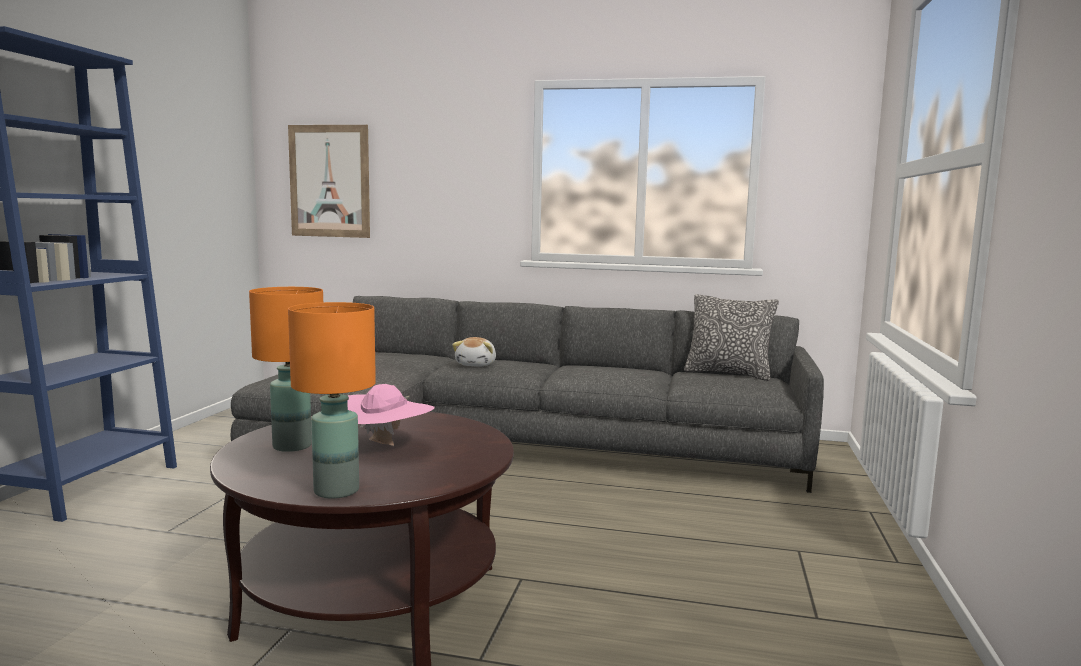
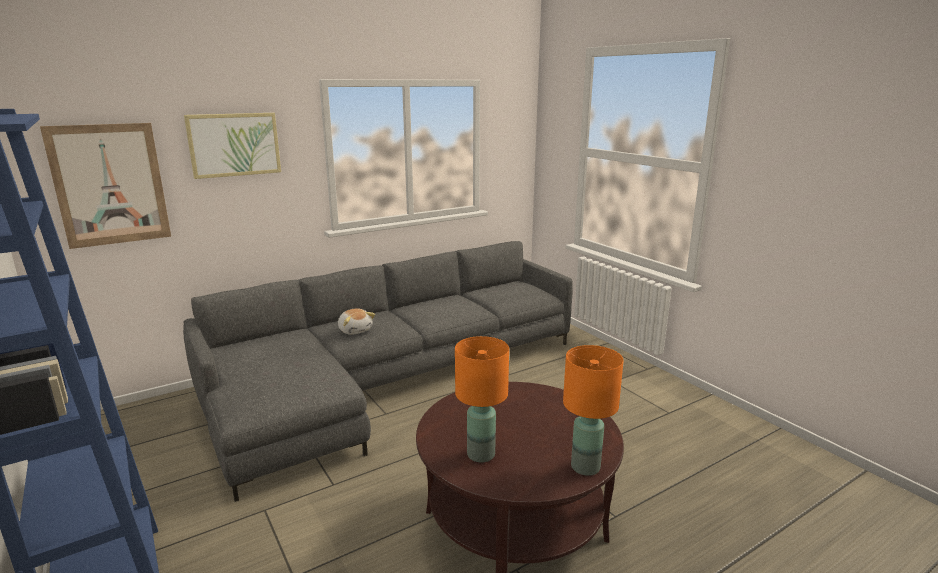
camera: 45 degrees left, 10 degrees up
(384, 447) = (524, 426): pink hat -> none
(437, 150) = (234, 144): none -> picture
(728, 373) = (498, 286): pillow -> none

